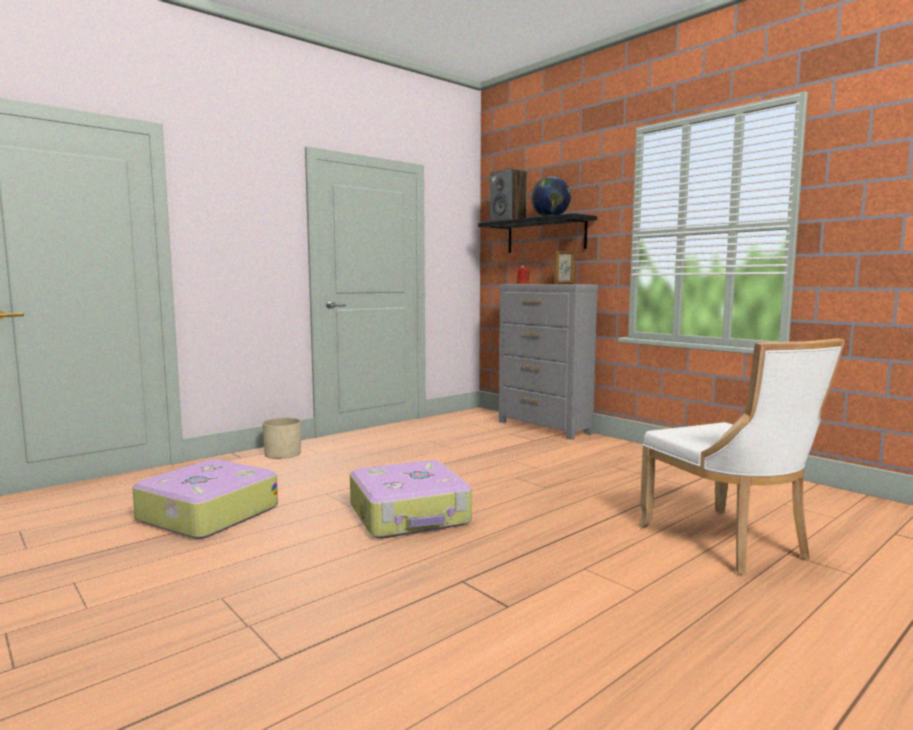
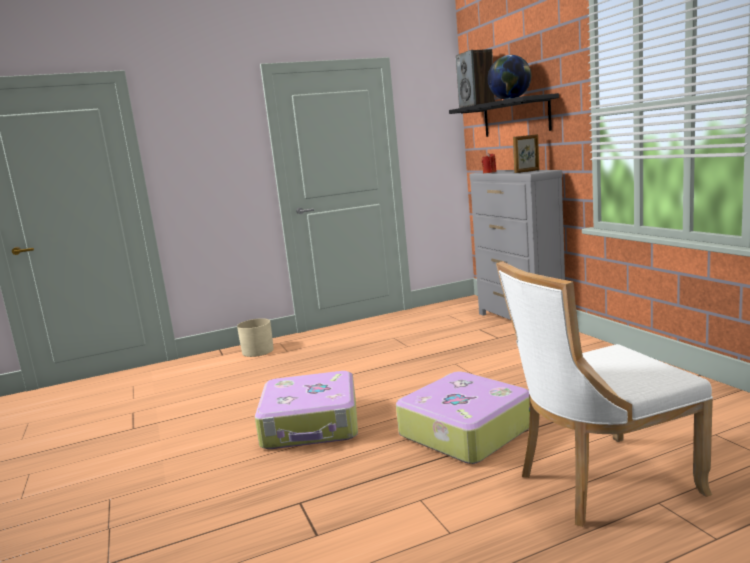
camera: 20 degrees right, 5 degrees up
(206, 514) = (157, 414): suitcase -> suitcase (464, 431)
(729, 543) = (600, 483): white chair -> white chair turned 75 degrees clockwise

